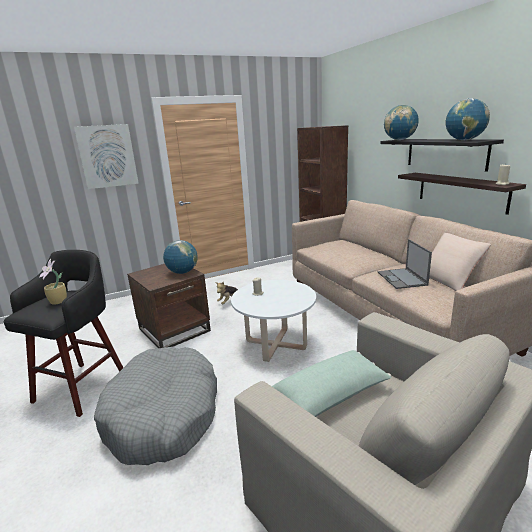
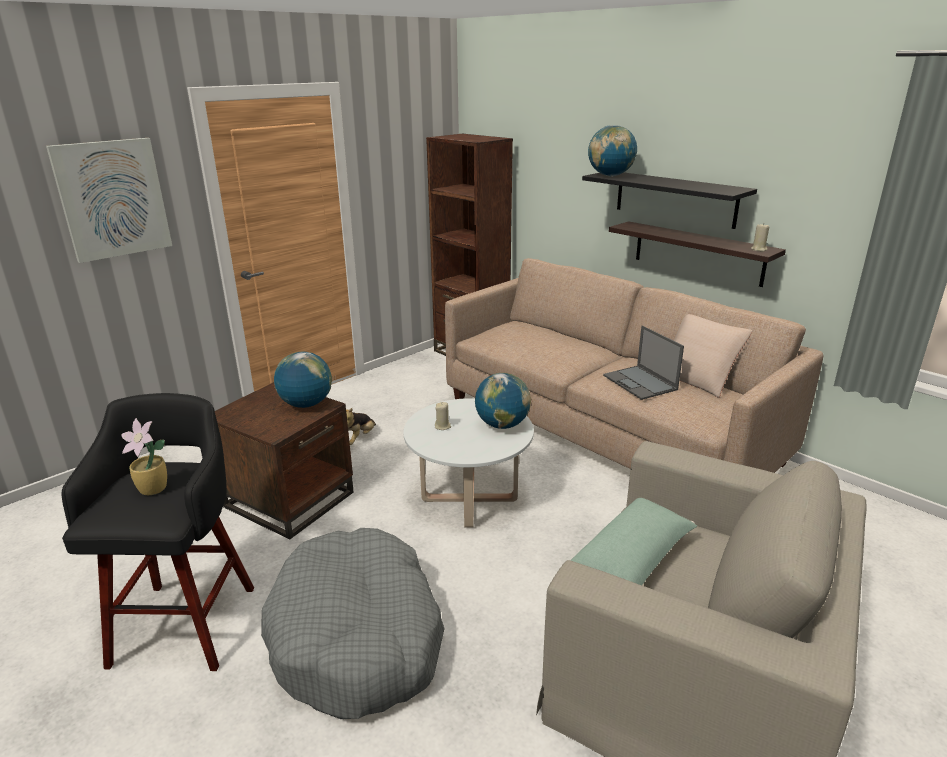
camera: 20 degrees left, 5 degrees up
(464, 140) = (709, 187): globe -> globe (502, 425)

